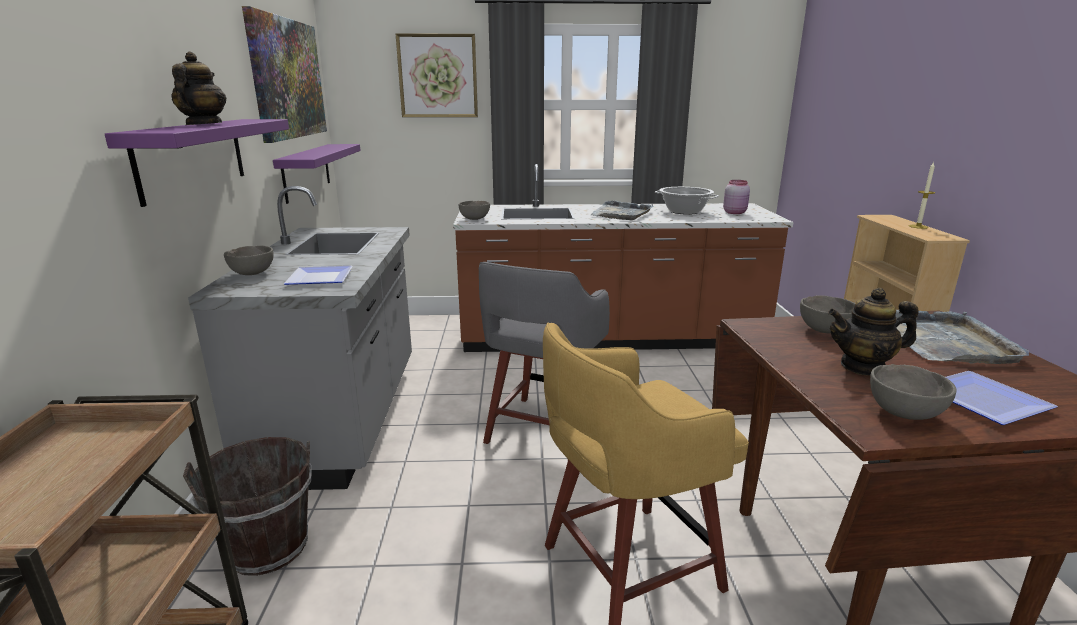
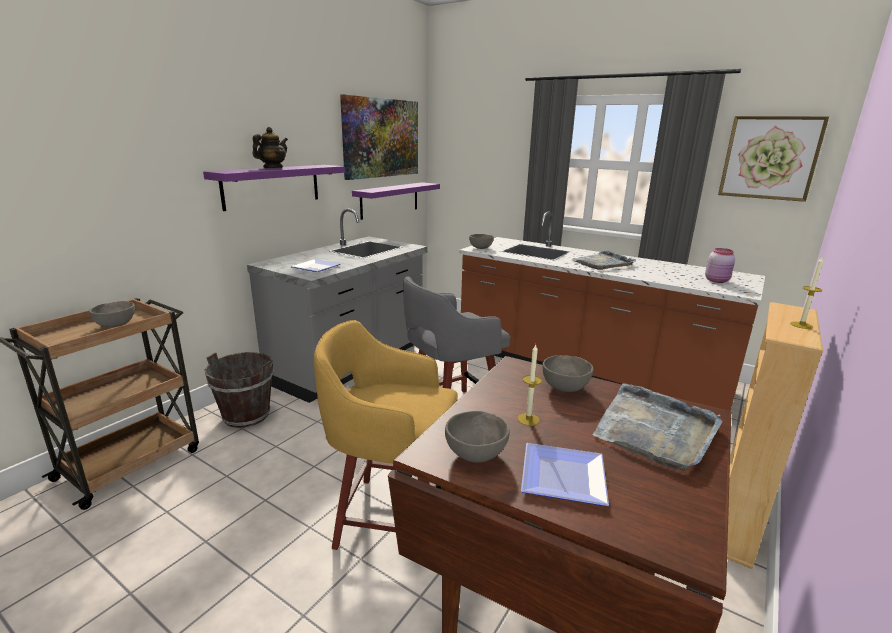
camera: 35 degrees right, 0 degrees up
(253, 273) = (294, 258): grey bowl -> grey bowl (117, 325)
(438, 76) = (498, 137): picture -> picture (769, 158)
(684, 211) = (666, 271): cooking pot -> none
(863, 367) = (528, 419): teapot -> candle

